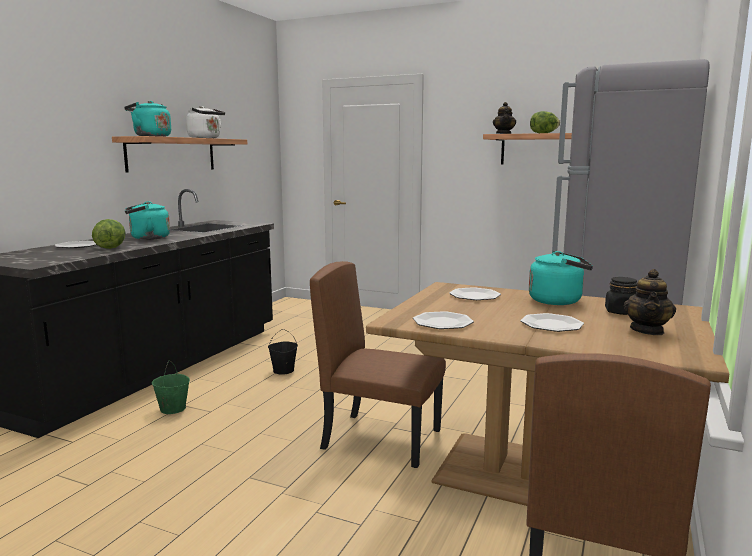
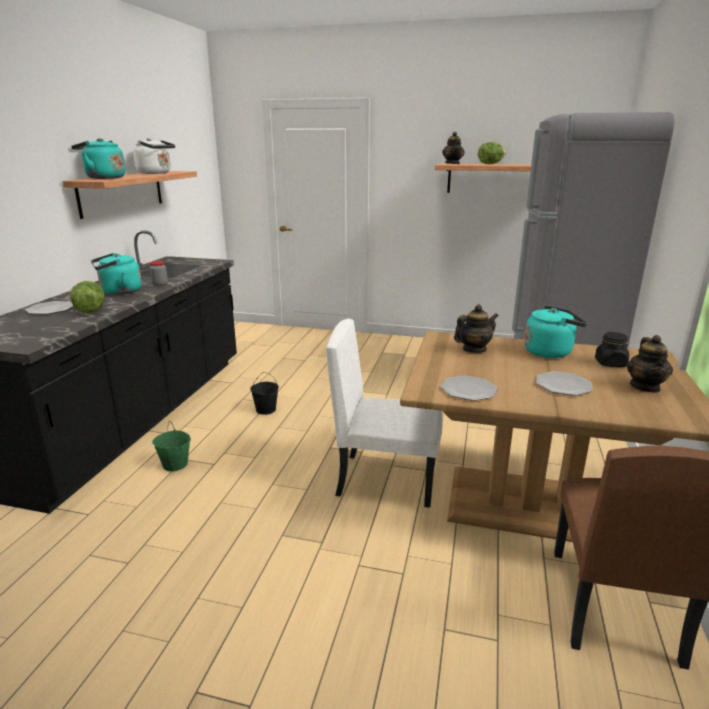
camera: 10 degrees left, 10 degrees up
(189, 235) = (160, 284): none -> jar
(382, 439) = (387, 479): brown chair -> white chair
(474, 296) = (474, 349): plate -> teapot

